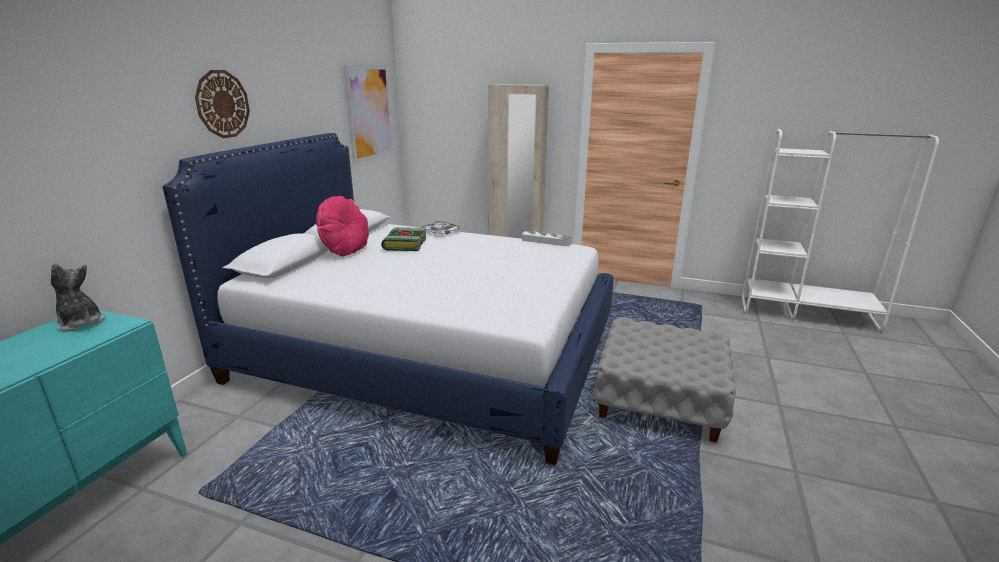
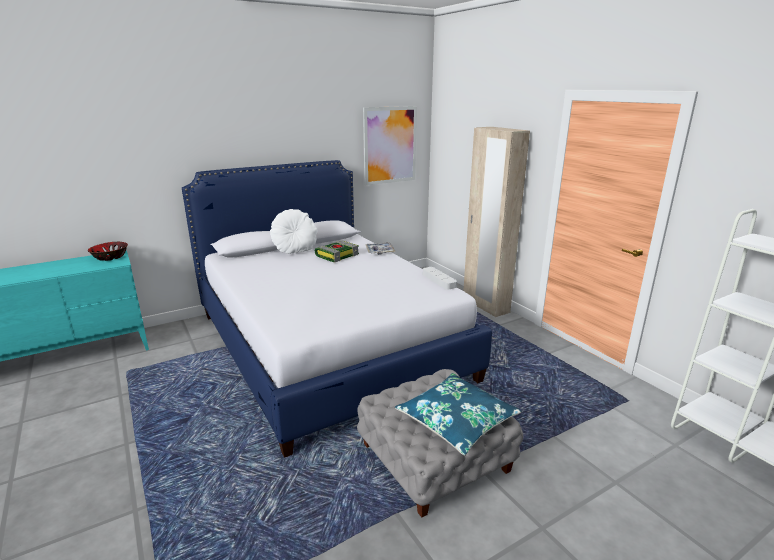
camera: 40 degrees right, 0 degrees up
(80, 323) = (110, 257): plush toy -> bowl
(222, 104) = (239, 137): wall clock -> none
(346, 252) = (295, 251): pink pillow -> white pillow
(689, 349) = (456, 421): none -> blue pillow

